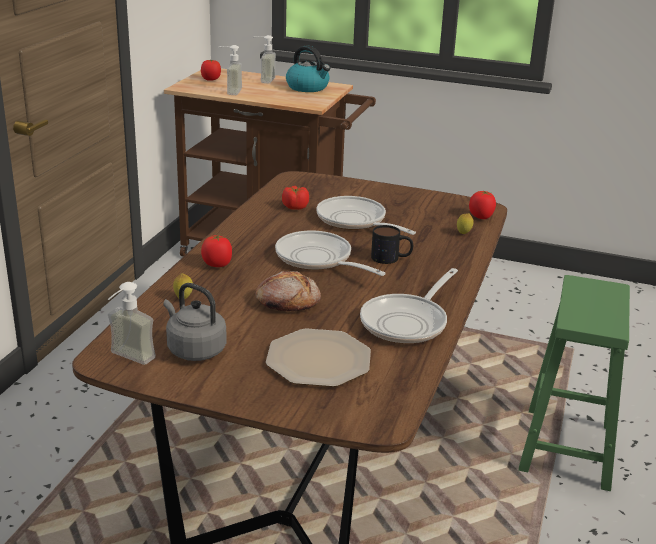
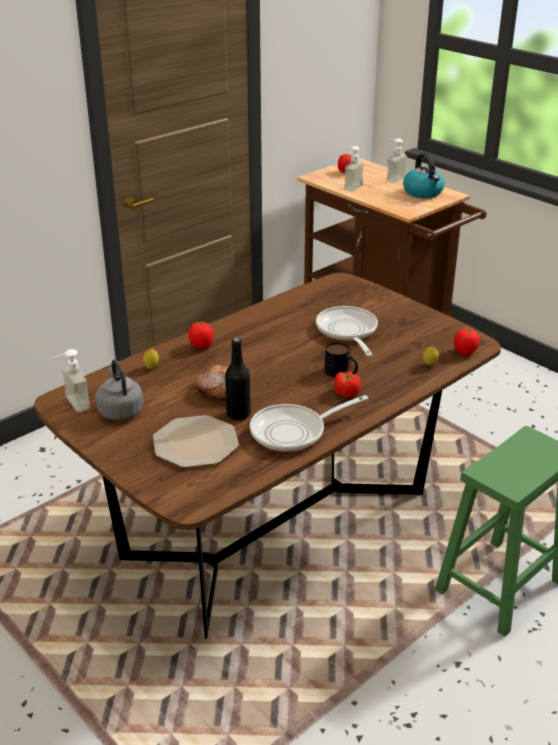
camera: 30 degrees right, 5 degrees up
(295, 207) = (312, 308): tomato -> tomato (346, 393)
(318, 259) = (281, 360): frying pan -> none
(332, 320) = (238, 414): none -> black bottle

